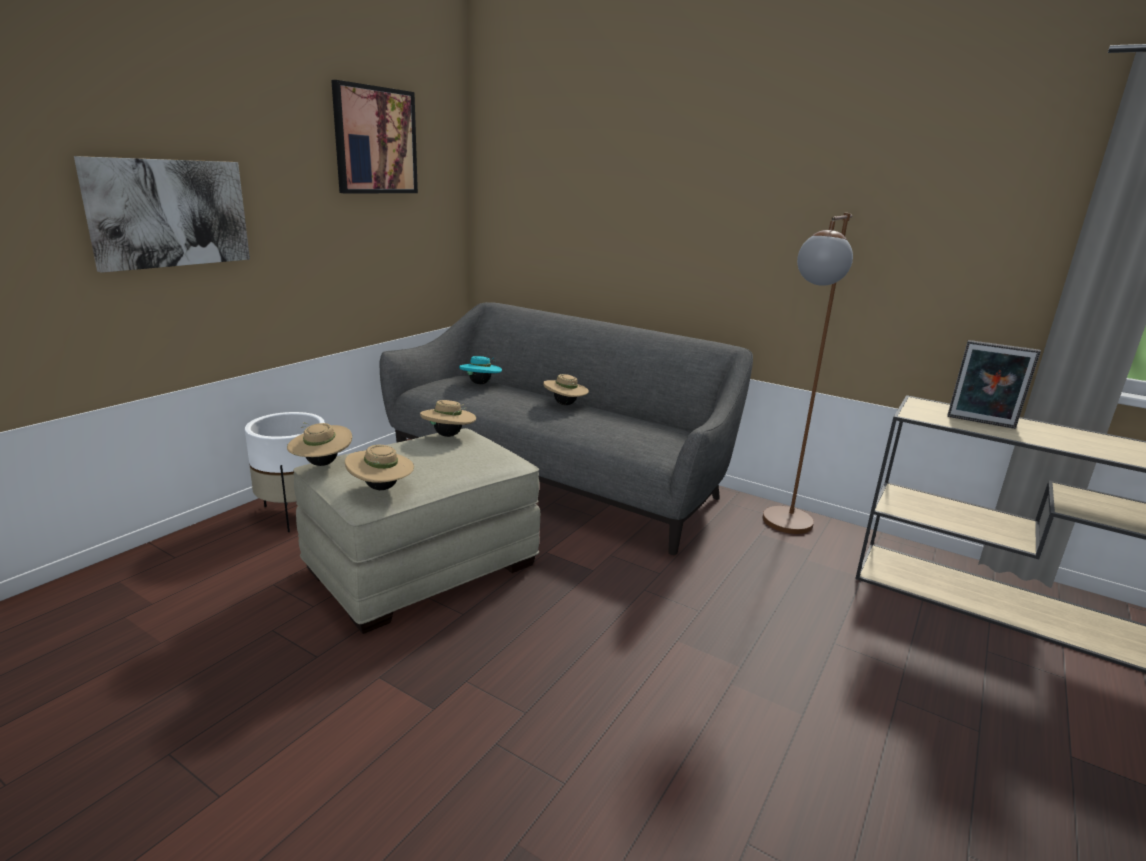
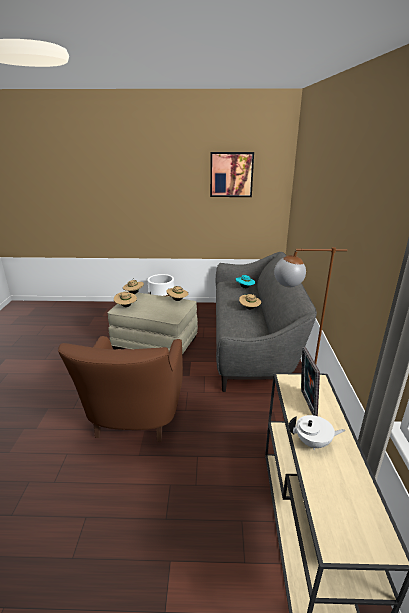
camera: 60 degrees right, 5 degrees up
(169, 213) = (141, 202): picture -> none
(684, 686) = (134, 419): none -> brown armchair
(1072, 443) = (313, 443): none -> white teapot

